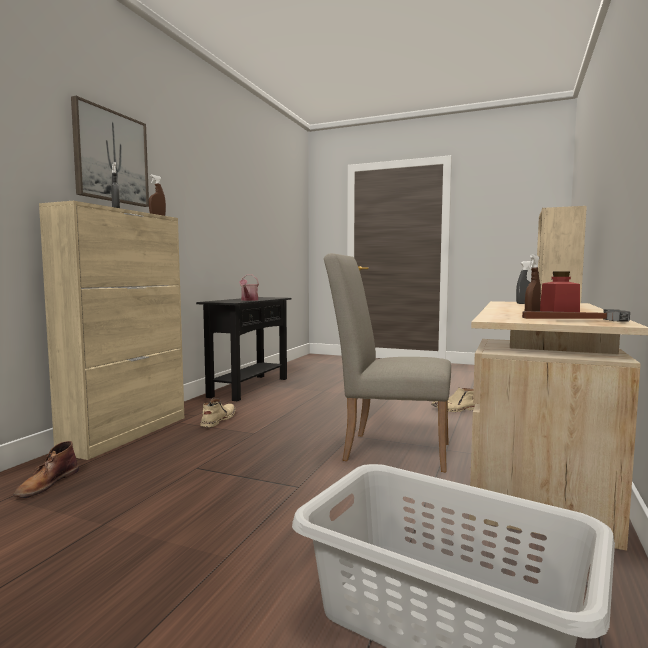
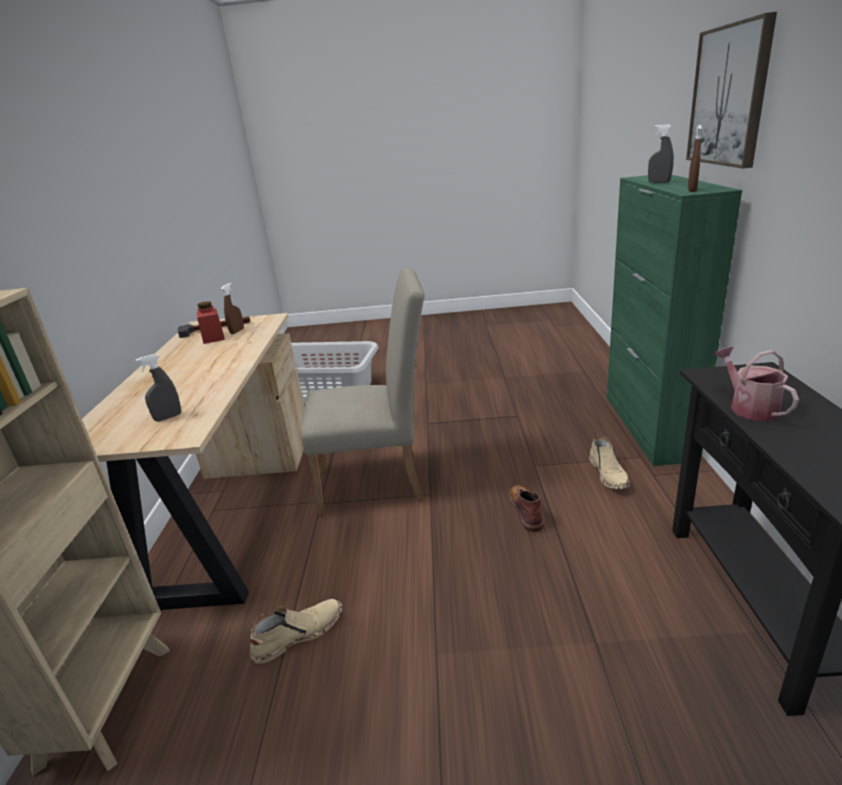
camera: 160 degrees right, 20 degrees up
(47, 483) = (585, 380): brown boot -> brown boot (526, 510)
(127, 433) = (648, 427): beige cabinet -> green cabinet

